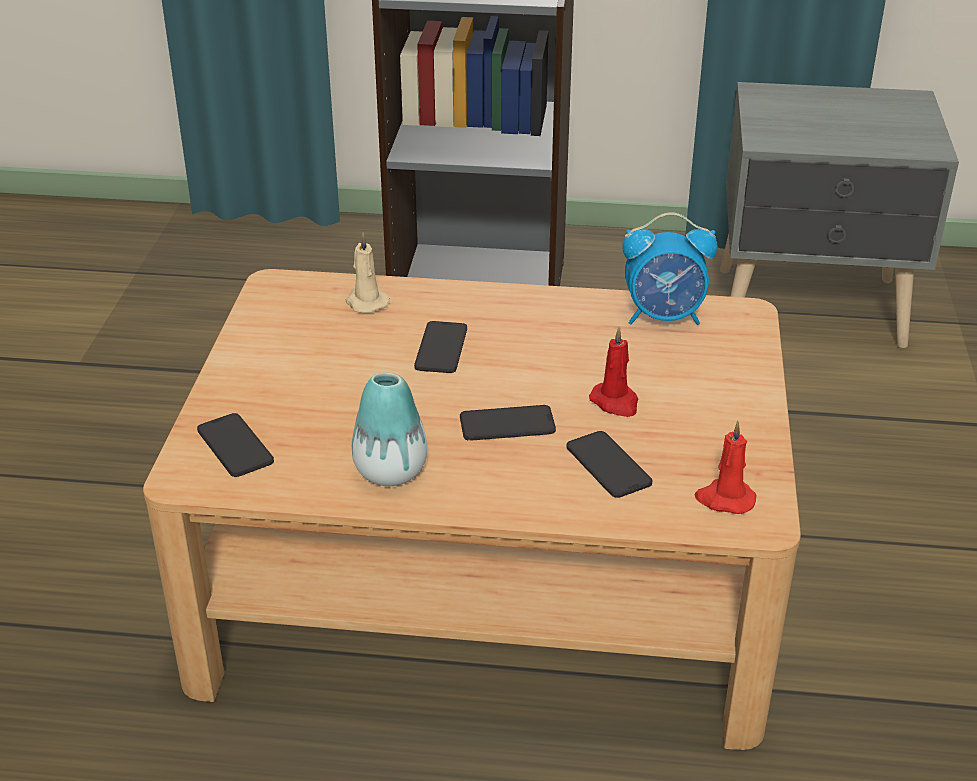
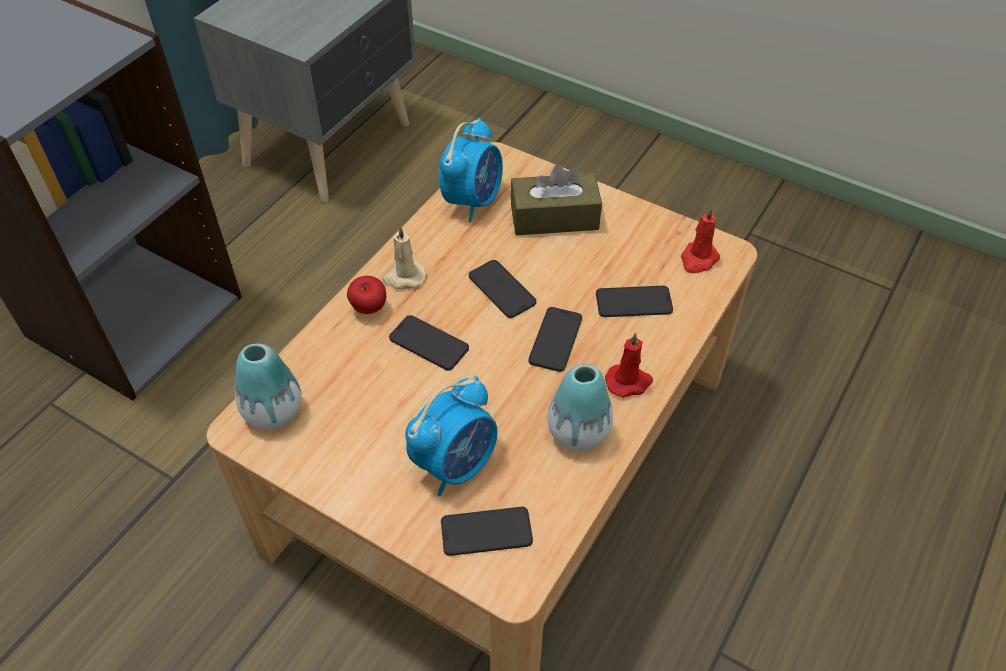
camera: 65 degrees left, 15 degrees up
(302, 292) = (273, 411): none -> vase
(303, 406) = (456, 464): none -> alarm clock
(366, 302) = (324, 370): beige candle -> beige candle (404, 277)
(457, 302) = (369, 309): none -> apple
(550, 371) = (502, 289): none -> phone
(615, 402) = (563, 269): red candle -> red candle (629, 382)
(691, 375) = (554, 217): none -> brown tissue box

